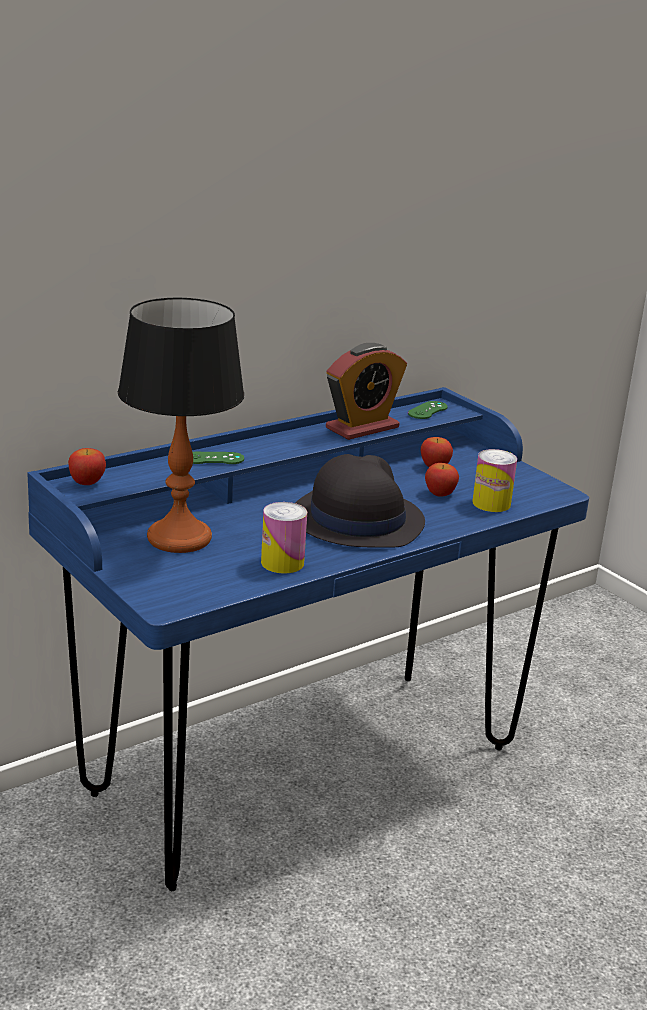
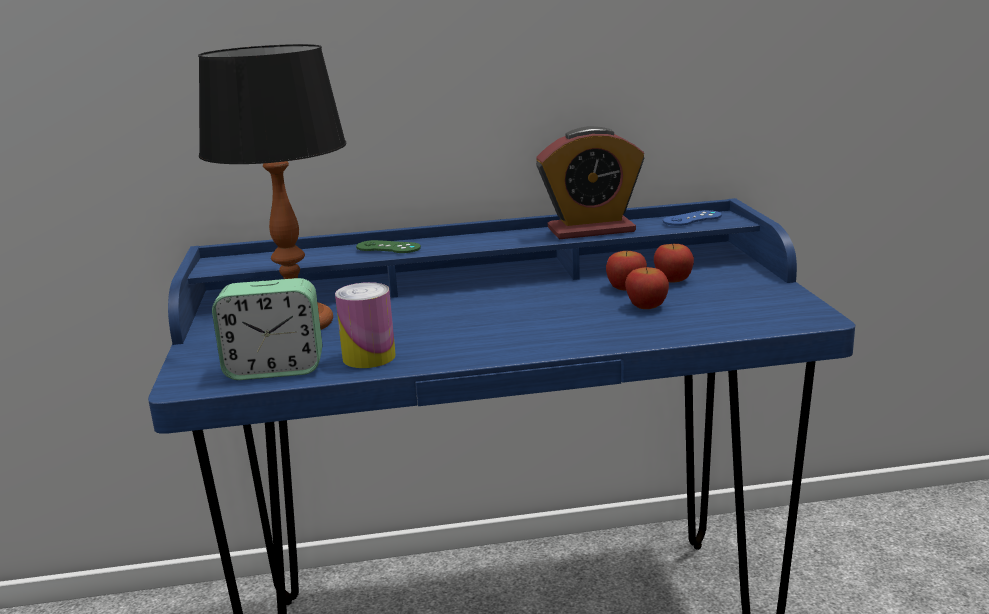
camera: 30 degrees right, 5 degrees down
(87, 482) = (237, 259): apple -> apple (626, 288)
(220, 583) = (275, 369): none -> alarm clock
(356, 519) = (511, 323): black hat -> none
(427, 410) = (692, 219): green game controller -> blue game controller
(491, 503) = (703, 321): can -> none

